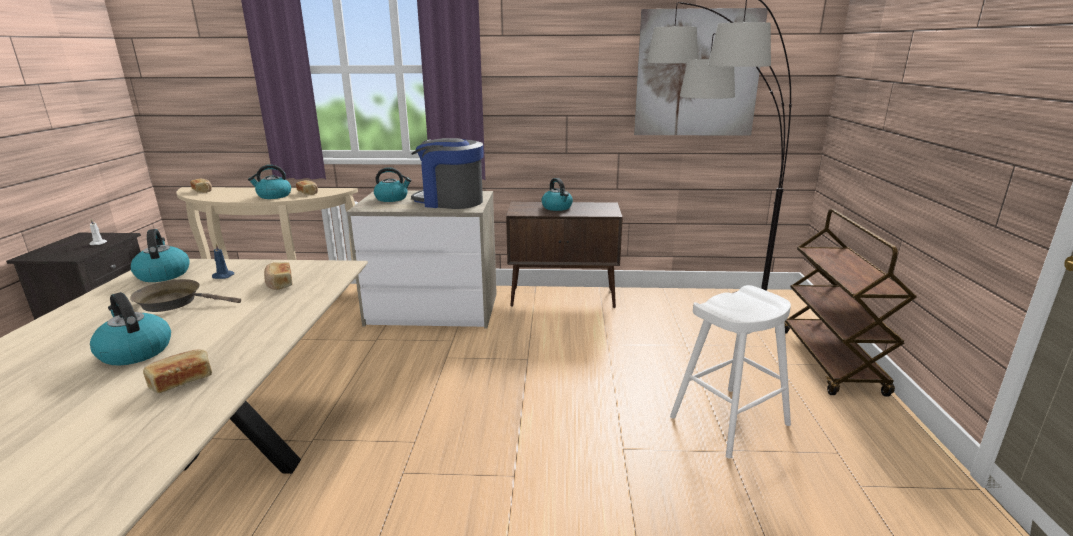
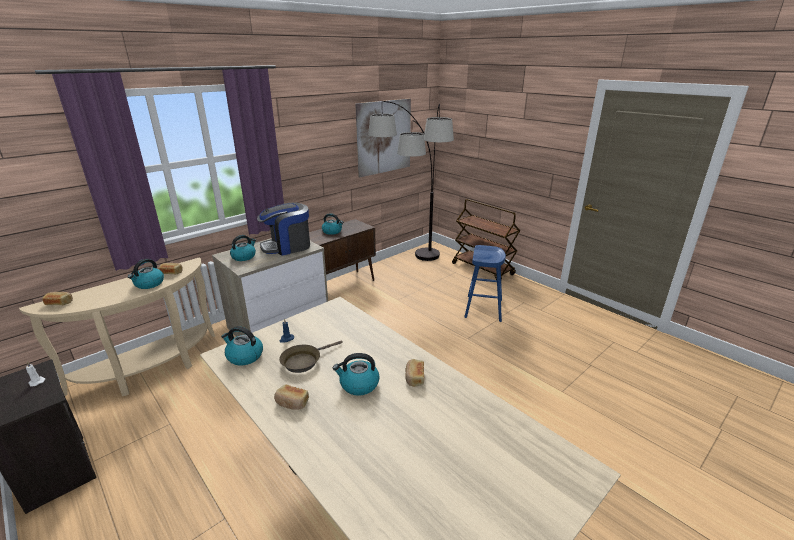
camera: 45 degrees left, 5 degrees up
(279, 283) = (330, 326): bread -> bread (292, 403)
(729, 421) = (483, 308): white stool -> blue stool

